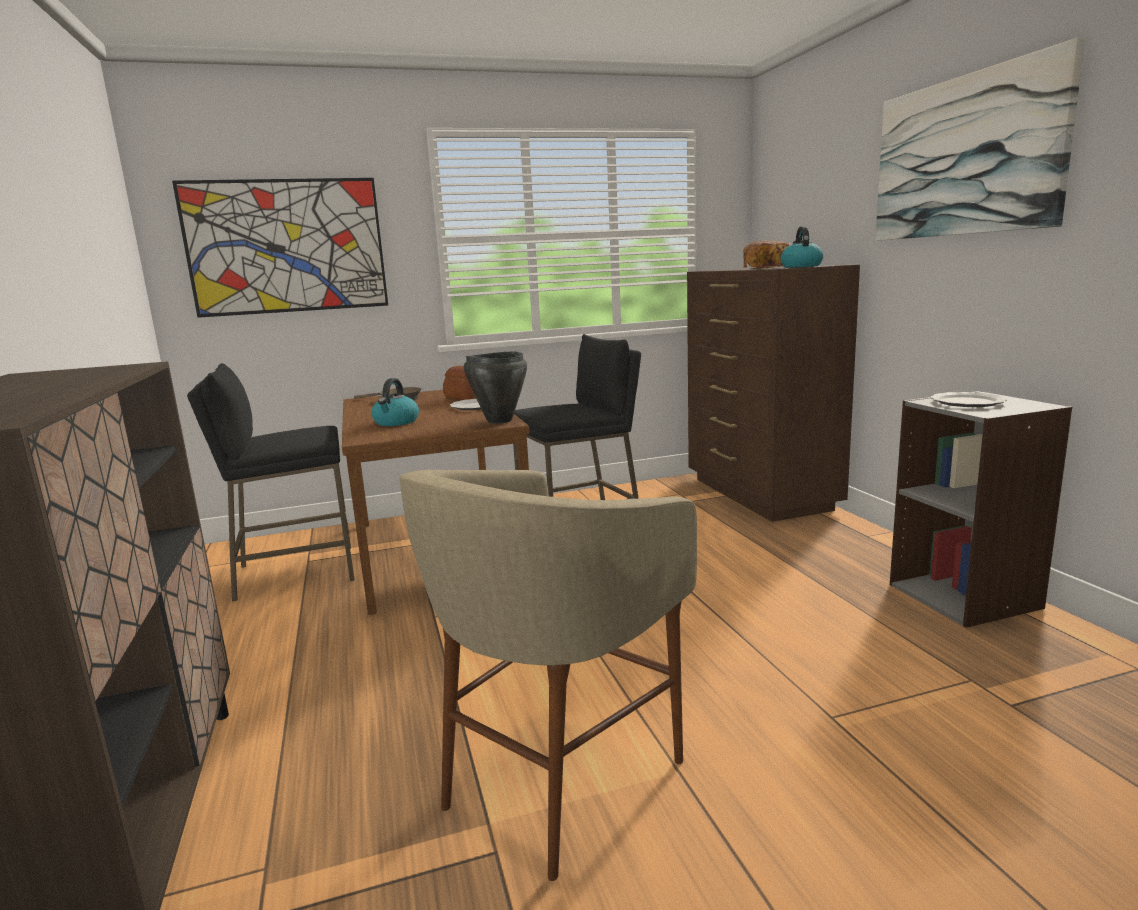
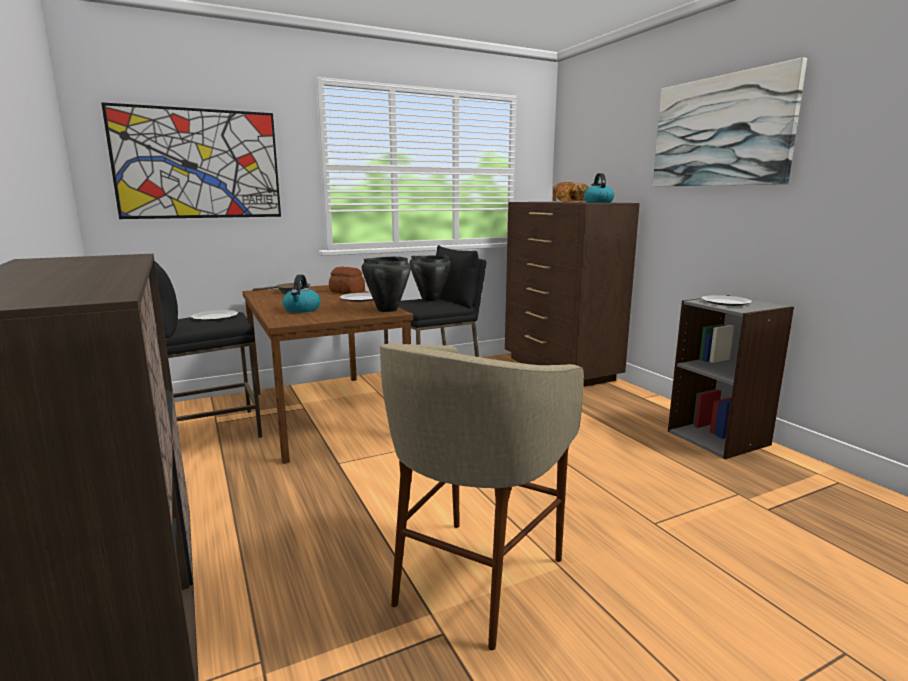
camera: 10 degrees left, 0 degrees up
(298, 433) = (215, 317): none -> plate
(570, 405) = (430, 300): none -> black cooking pot

